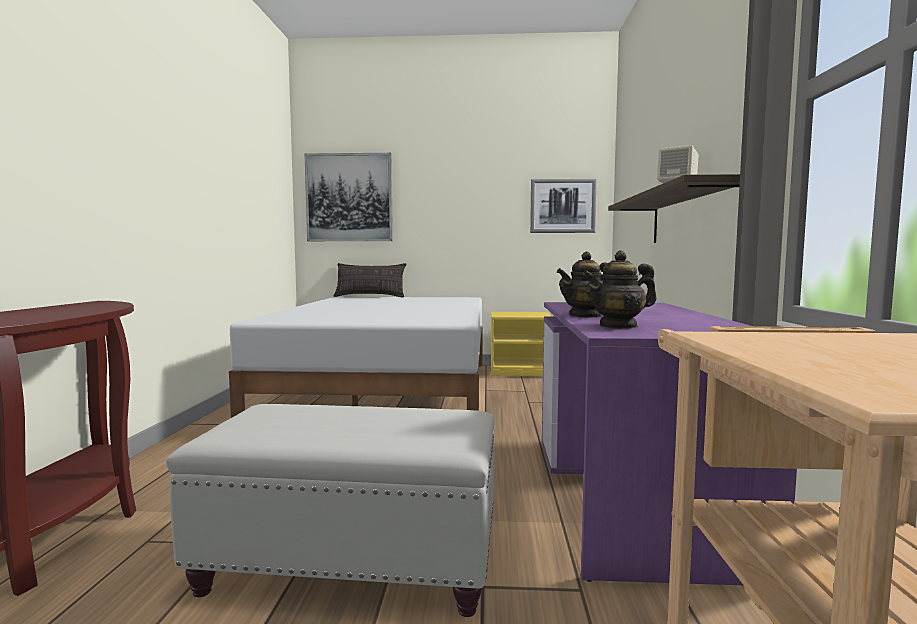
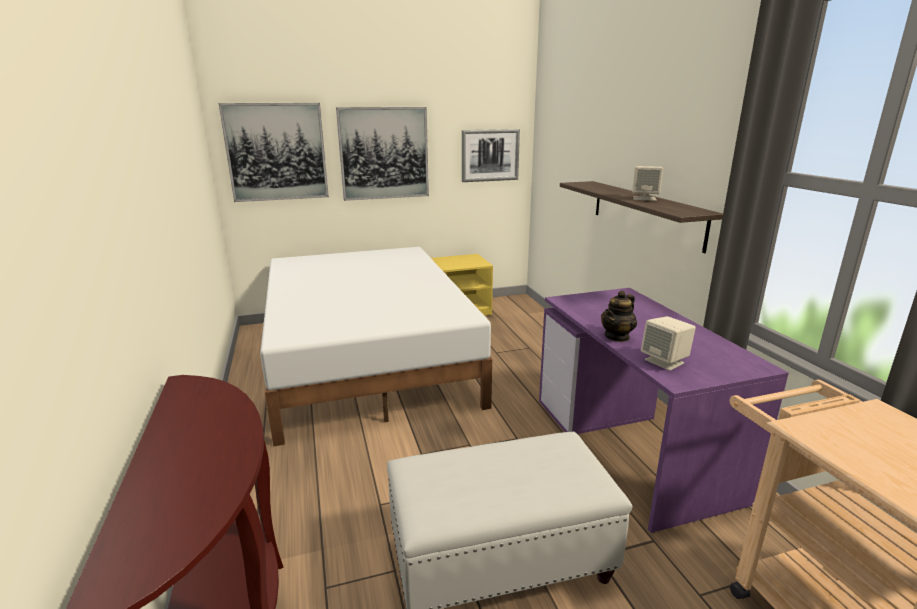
camera: 20 degrees left, 15 degrees up
(370, 296) = (312, 255): pillow -> none
(449, 201) = (384, 153): none -> picture
(619, 326) = (665, 361): teapot -> beige speaker

